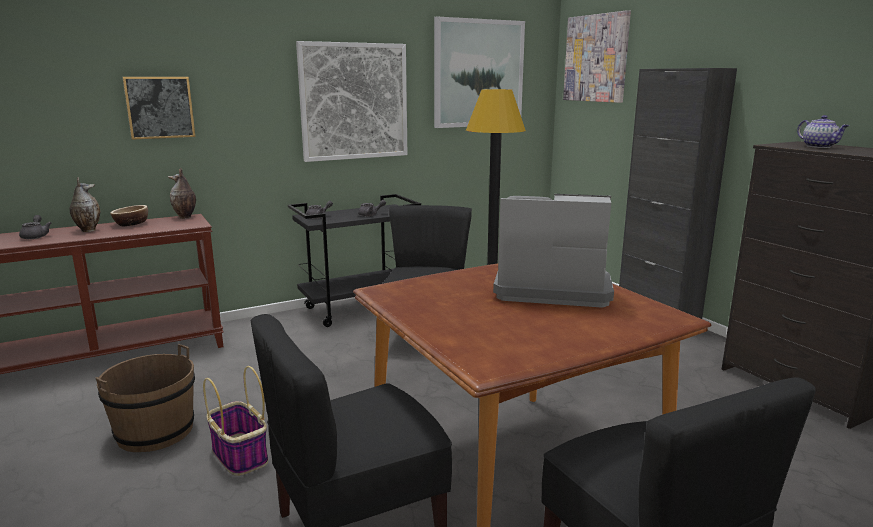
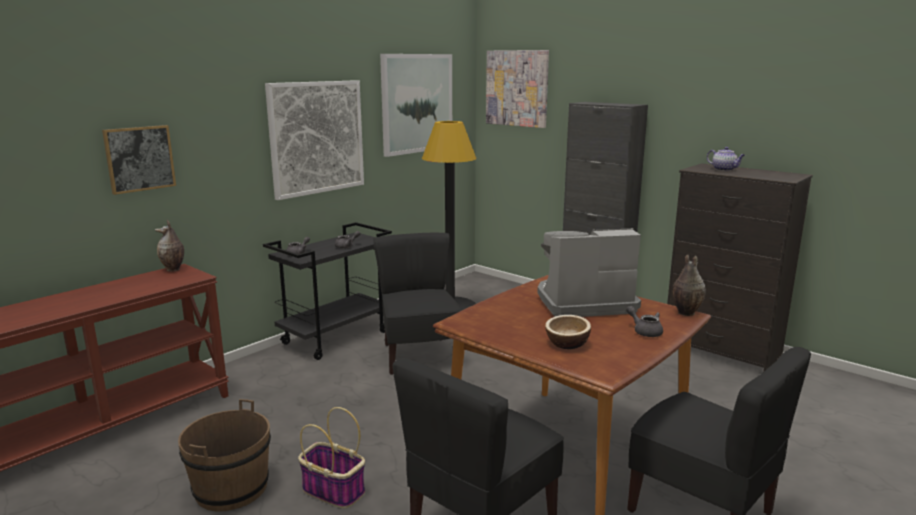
camera: 20 degrees left, 0 degrees up
(36, 236) = (32, 310): grey teapot -> grey teapot (645, 331)
(88, 230) = (84, 296): vase -> vase (685, 313)
(131, 224) = (124, 284): bowl -> bowl (567, 343)

